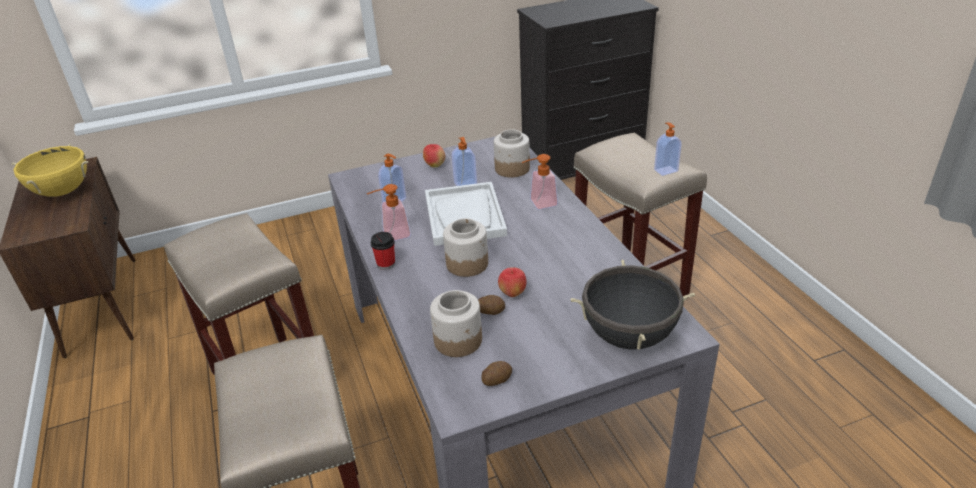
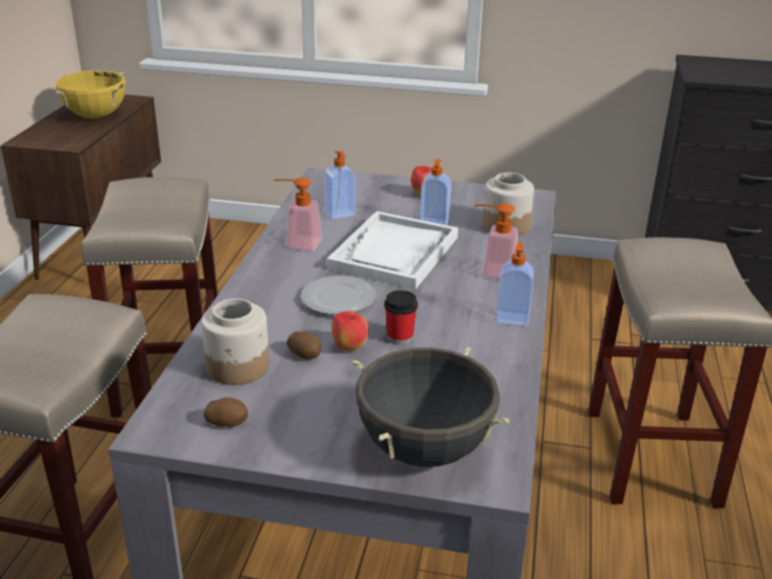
camera: 30 degrees right, 5 degrees down
(386, 264) = (259, 267): cup -> cup (400, 337)
(467, 263) = (339, 299): jar -> plate
(665, 170) = (710, 296): soap dispenser -> soap dispenser (512, 318)

